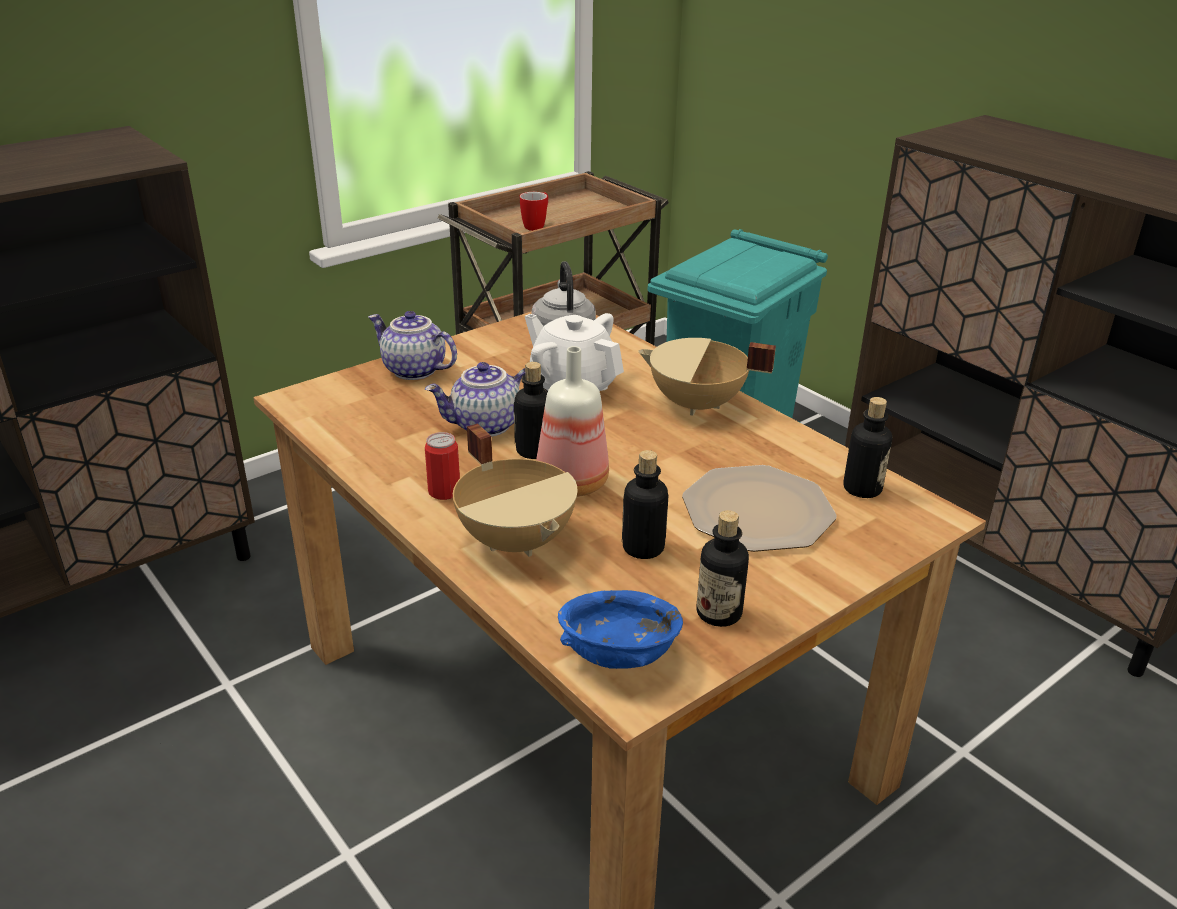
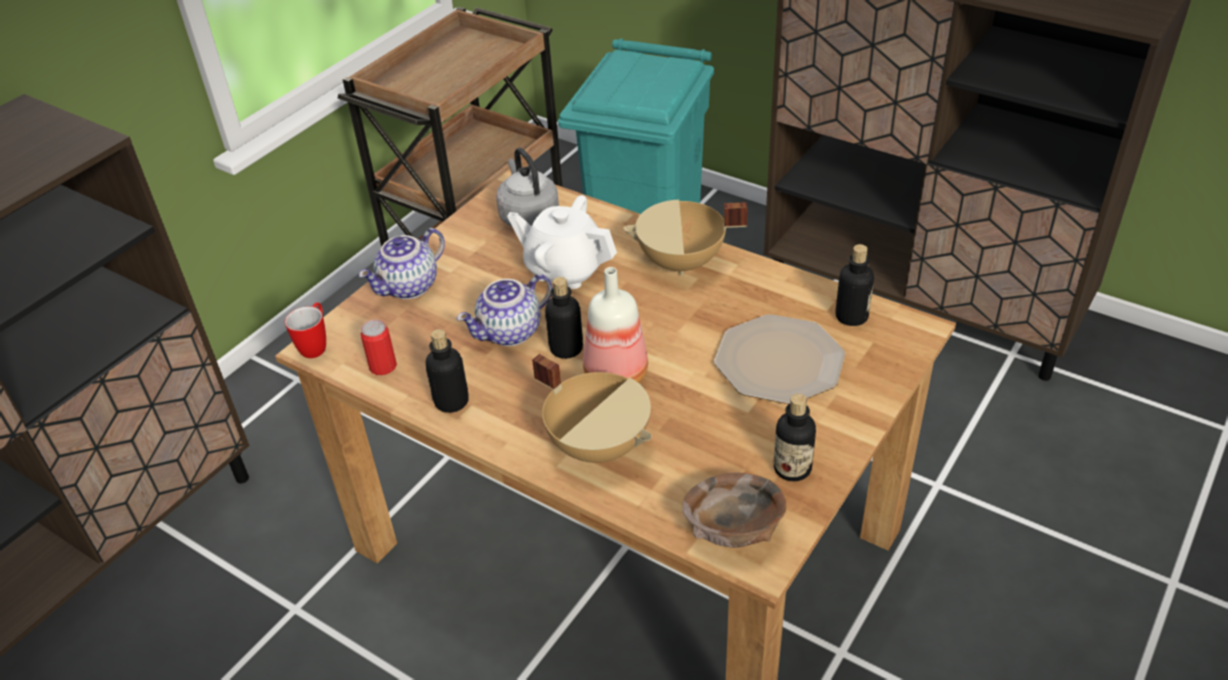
camera: 15 degrees left, 10 degrees up
(413, 370) = (409, 287): teapot -> teapot turned 60 degrees counterclockwise
(444, 491) = (511, 413): can -> can (383, 366)
(537, 226) = (438, 85): mug -> mug (316, 345)
(620, 654) = (734, 529): blue bowl -> brown bowl
(643, 548) = (705, 423): bottle -> bottle (451, 401)

